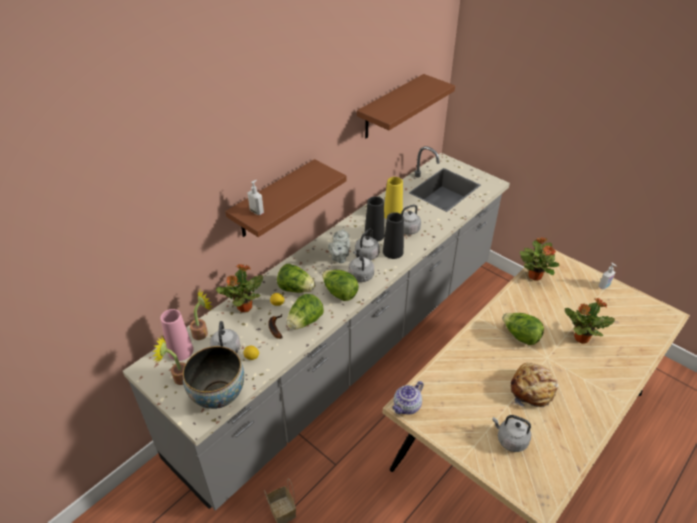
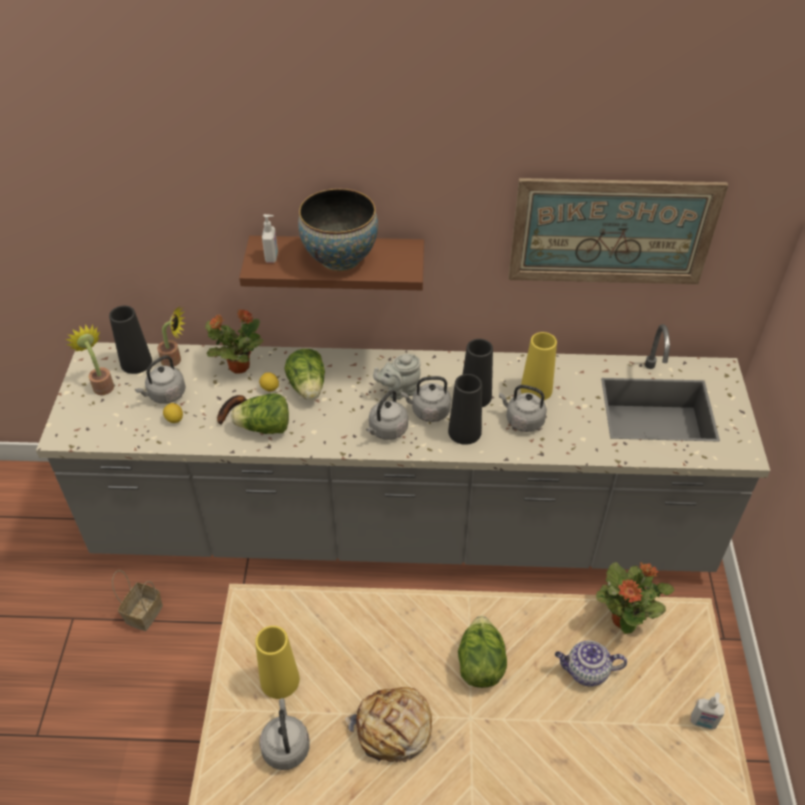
camera: 50 degrees right, 5 degrees up
(180, 351) = (136, 362): pink vase -> black vase
(218, 395) = (103, 429): bowl -> bowl (340, 258)
(339, 293) = (339, 428): lettuce -> none
(390, 107) = (612, 231): brown shelf -> picture
(407, 406) = (249, 606): teapot -> teapot (586, 671)
(467, 420) = (280, 680): none -> yellow vase
(580, 338) = (551, 742): potted plant -> none

